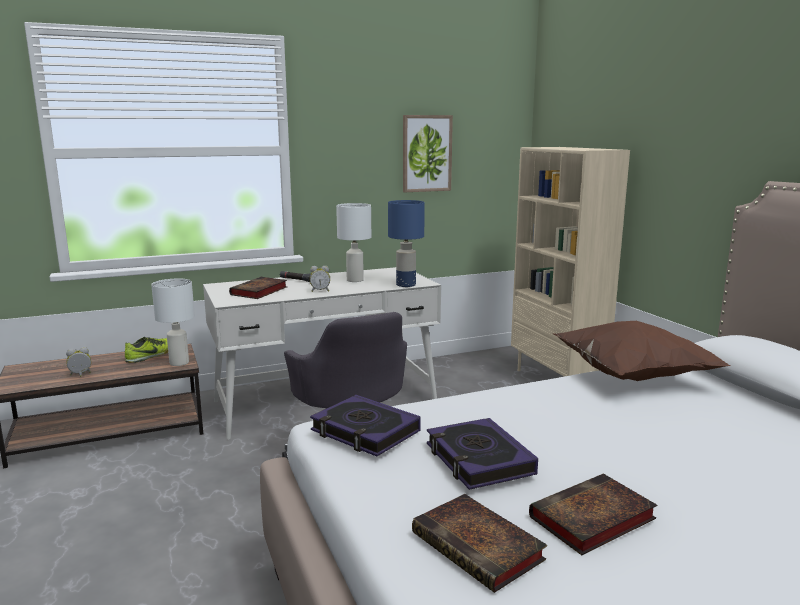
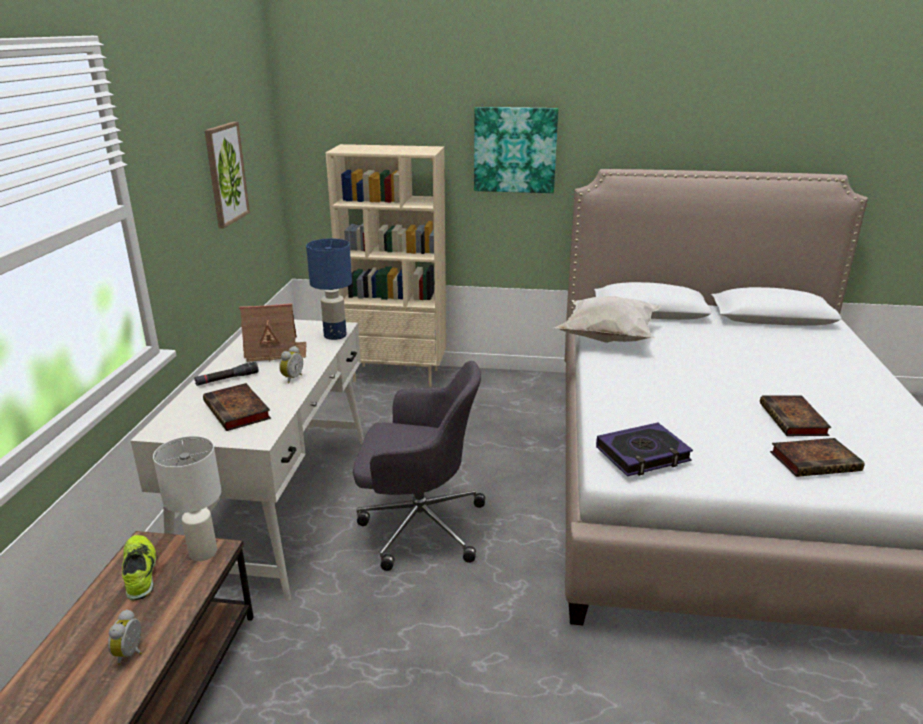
camera: 60 degrees left, 10 degrees up
(355, 280) = (275, 352): white table lamp -> toy house
(478, 459) = (712, 427): book -> none
(629, 377) = (607, 339): brown pillow -> white pillow
(695, 156) = (515, 150): none -> picture

